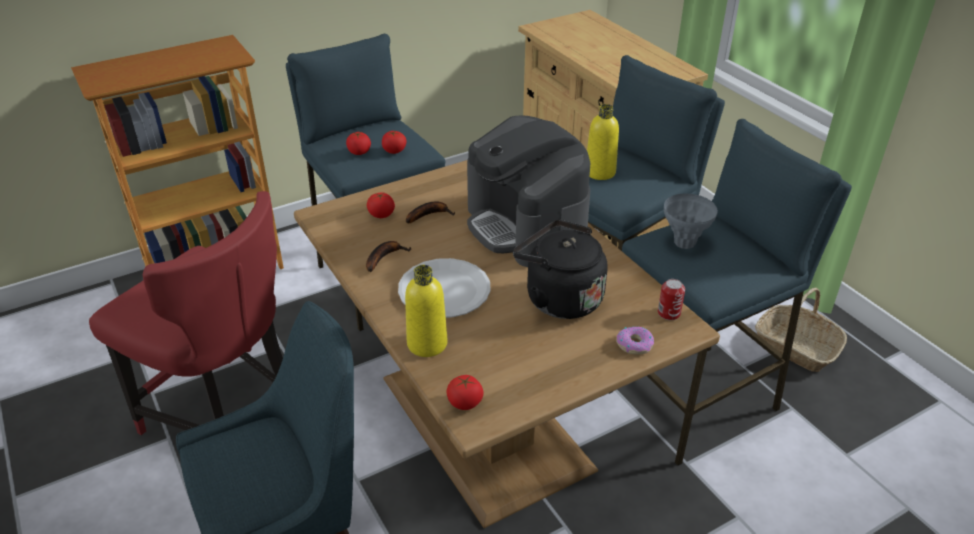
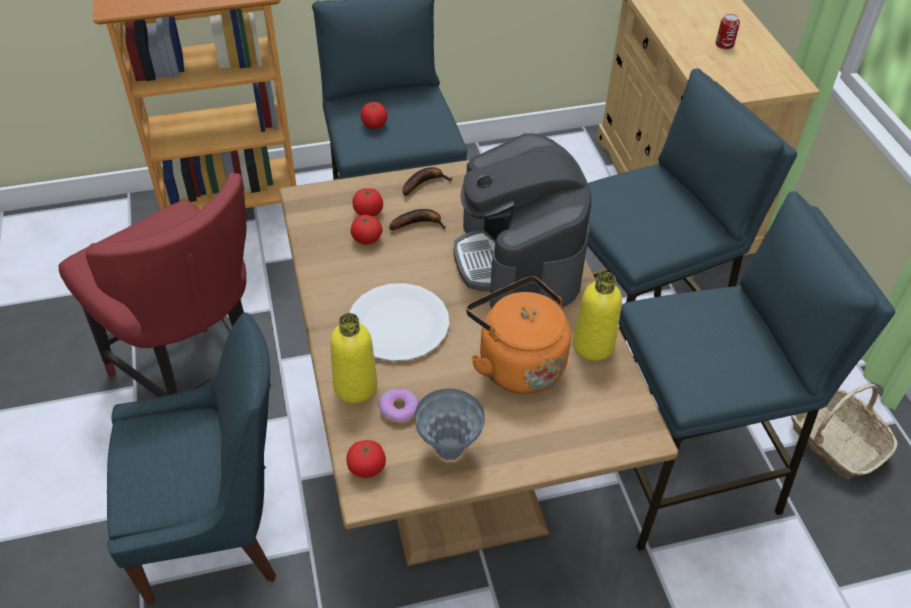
camera: 15 degrees right, 10 degrees up
(384, 257) = (351, 268): banana -> banana (424, 183)
(394, 151) = (412, 130): tomato -> tomato (367, 239)
(559, 298) = (517, 362): black kettle -> orange kettle
(600, 172) = (632, 205): yellow bottle -> yellow bottle (593, 345)
(634, 344) = (575, 441): donut -> donut (399, 409)
(669, 313) = (631, 410): can -> can (724, 44)
(684, 243) = (688, 323): grey vase -> grey vase (448, 449)

